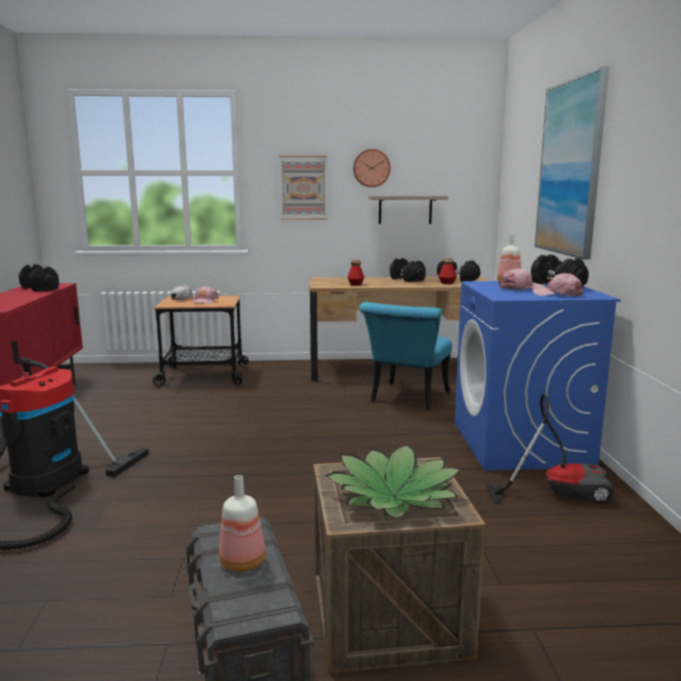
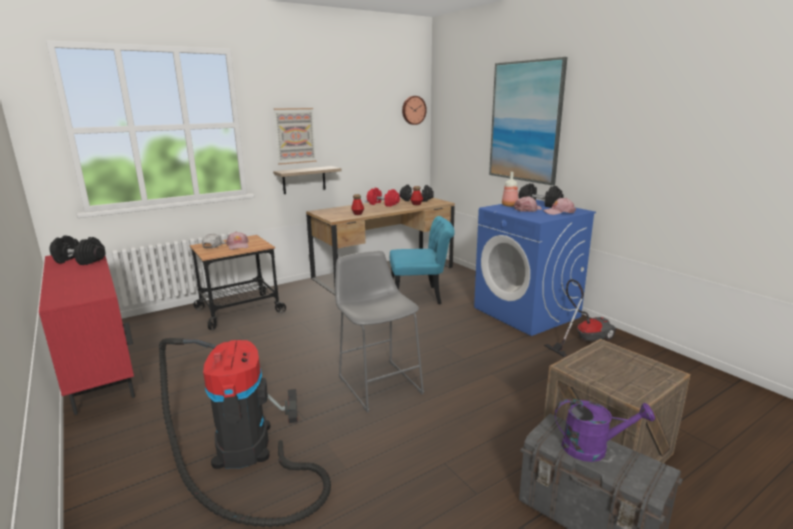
camera: 30 degrees left, 5 degrees up
(233, 467) = (378, 382): none -> grey stool
(242, 562) = (593, 448): bottle -> purple watering can
(371, 168) = (346, 117): wall clock -> wall clock (413, 110)
(394, 496) = (625, 372): potted plant -> none
(405, 209) = (371, 149): shelf -> shelf (304, 180)
(406, 279) = (383, 204): black dumbbell -> red dumbbell
(406, 399) = (421, 296): turquoise chair -> turquoise chair turned 90 degrees counterclockwise

